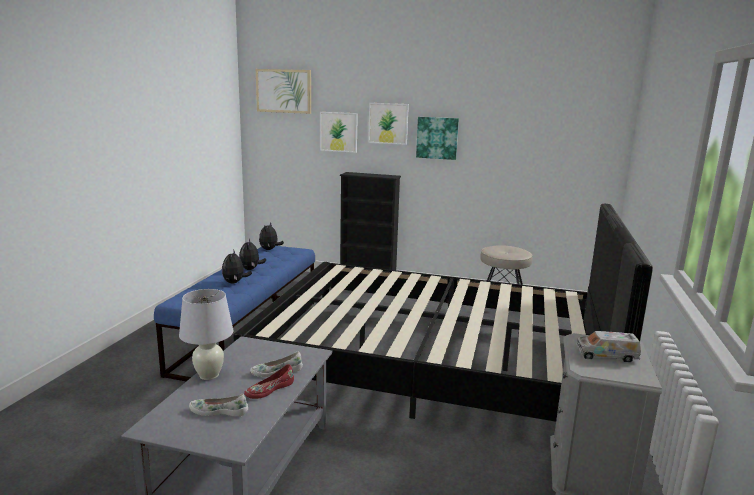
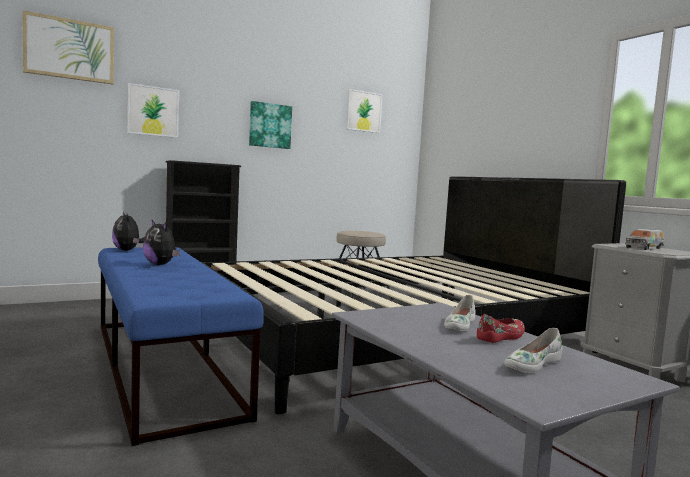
camera: 45 degrees left, 10 degrees down
(209, 375) = (419, 345): white table lamp -> none
(235, 282) = (180, 275): plush toy -> none
(269, 389) = (502, 337): red shoe -> red shoe turned 135 degrees counterclockwise
(388, 123) = (216, 106): picture -> picture (363, 111)

